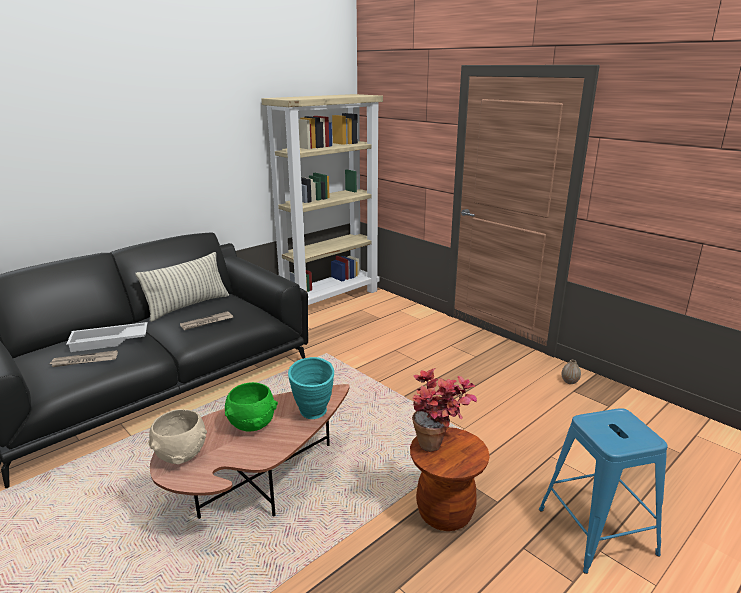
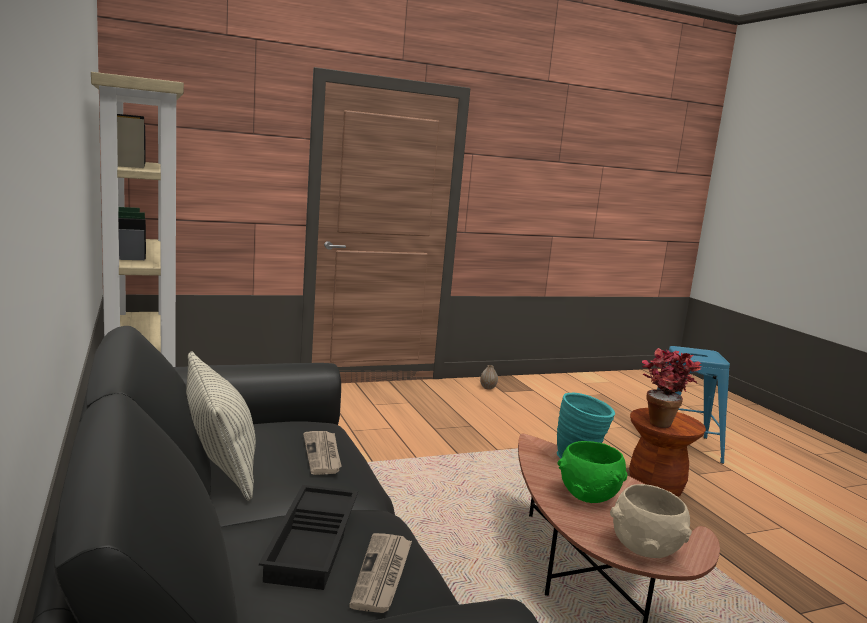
camera: 70 degrees left, 10 degrees down
(109, 342) = (314, 543): white tray -> black tray

